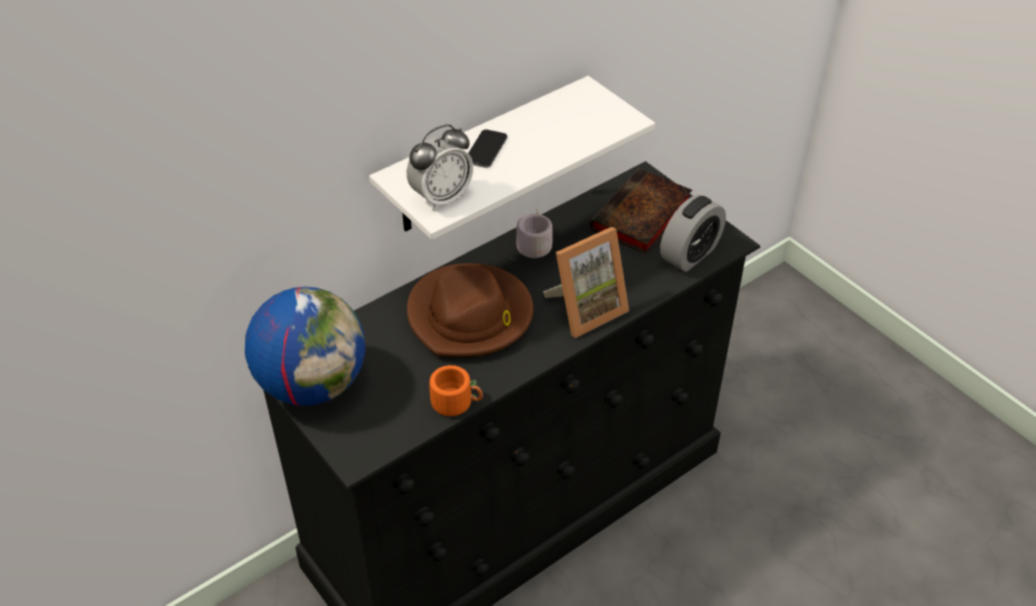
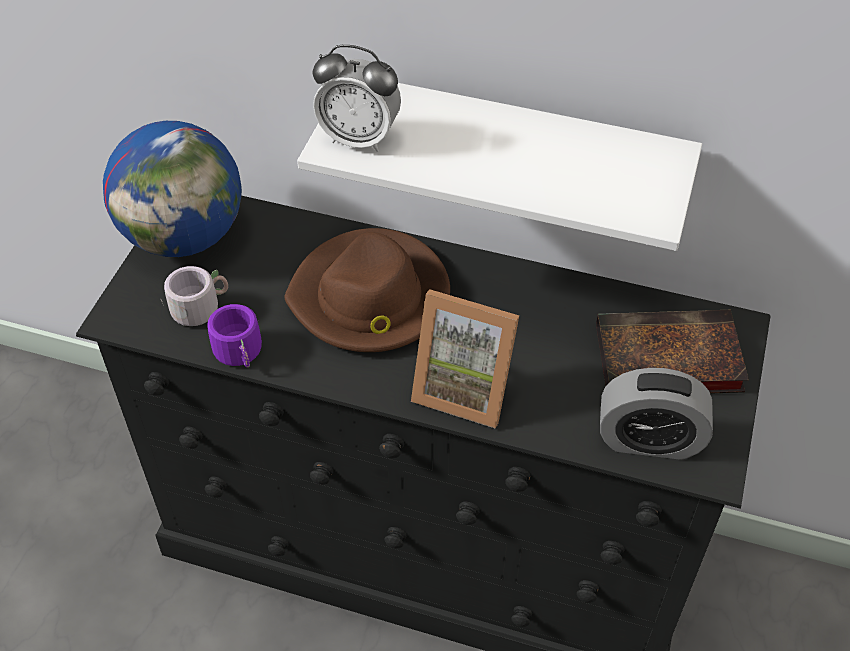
camera: 55 degrees right, 5 degrees up
(457, 401) = (242, 353): orange mug -> purple mug
(486, 150) = (472, 130): phone -> none
(532, 244) = (523, 289): grey mug -> grey mug (199, 306)

